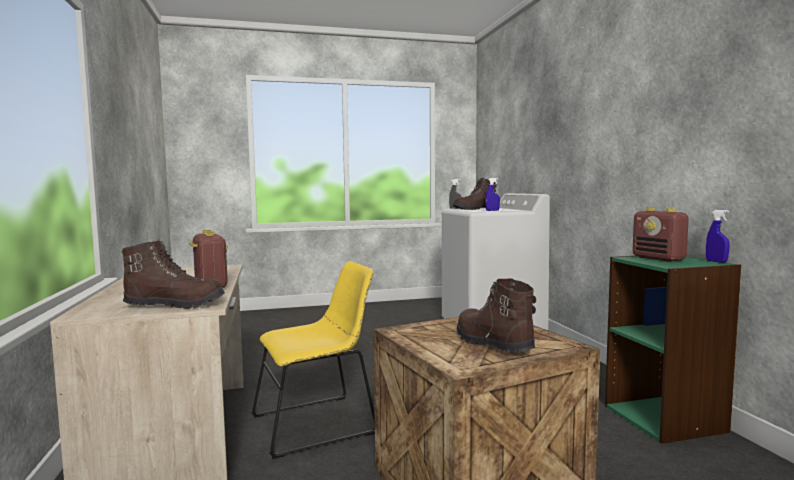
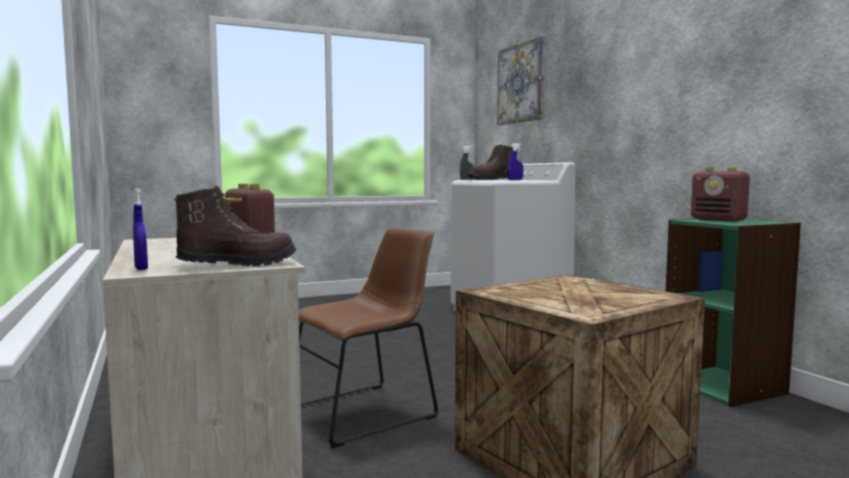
camera: 10 degrees left, 0 degrees up
(319, 423) = (366, 411): yellow chair -> brown chair
(492, 344) = (596, 297): brown boot -> none
(509, 120) = (521, 83): none -> picture
(716, 261) = (775, 221): blue spray bottle -> blue spray bottle (141, 268)

